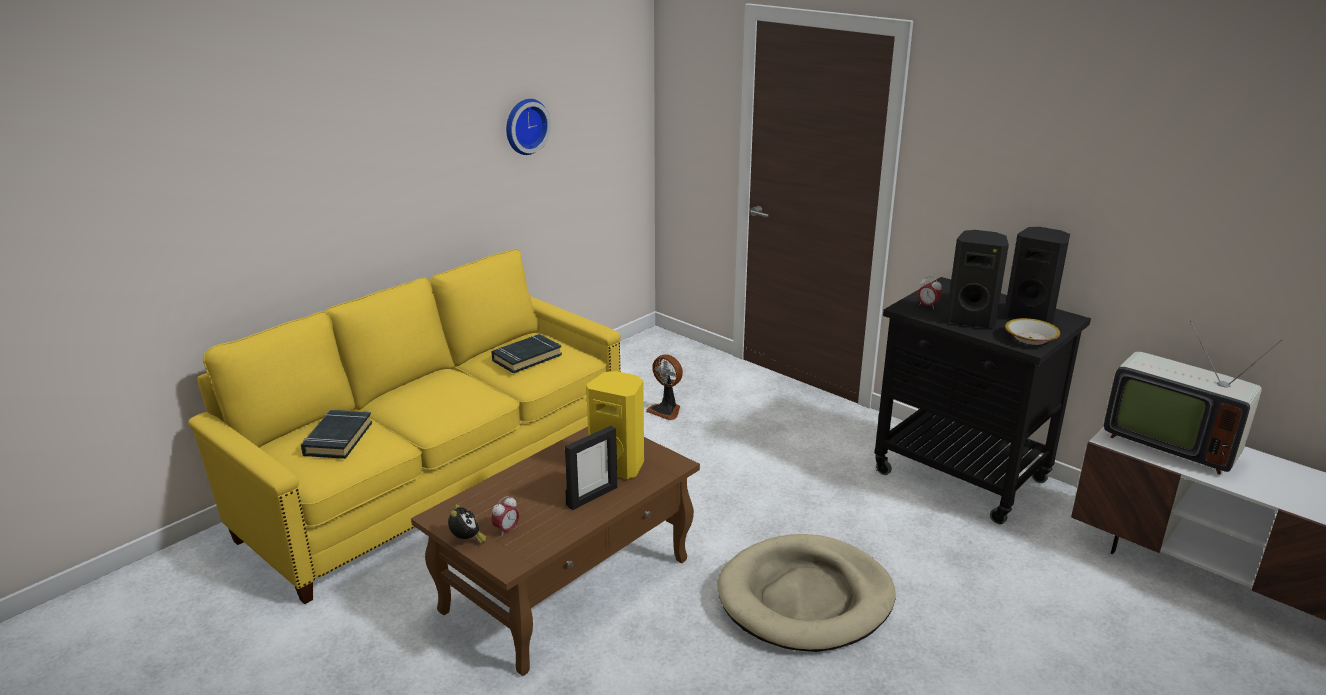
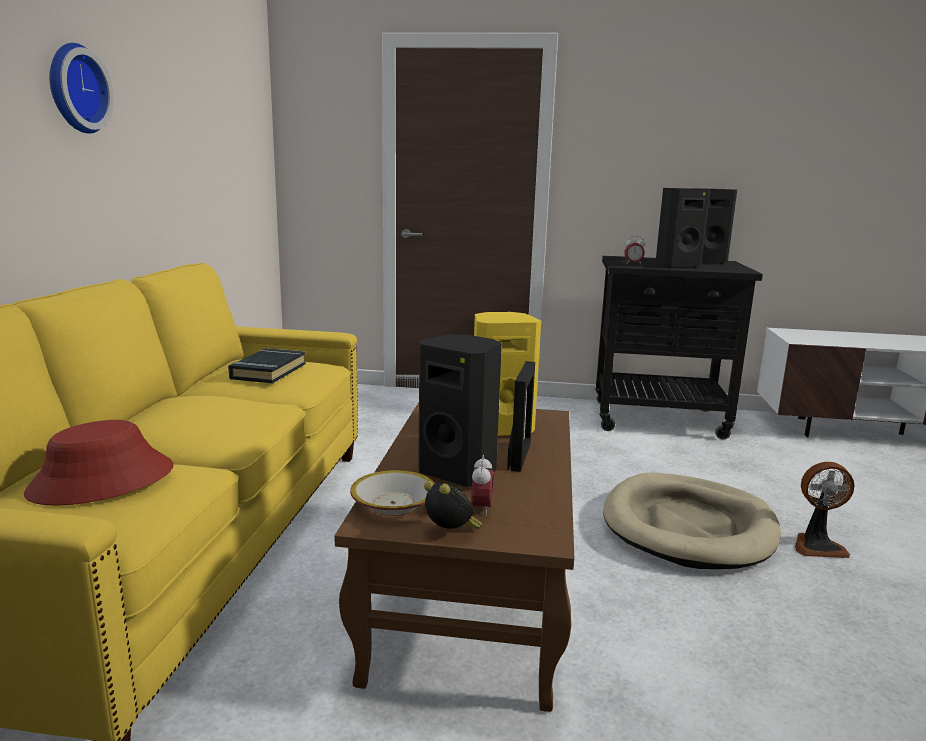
camera: 35 degrees left, 10 degrees down
(337, 439) = (102, 481): black book -> red hat
(525, 126) = (187, 127): wall clock -> wall clock (74, 89)
(535, 496) = (460, 472): none -> black speaker
(666, 410) = (376, 430): fan -> fan (817, 546)
(1030, 338) = (732, 268): bowl -> bowl (393, 504)
(1169, 443) = (826, 337): television -> none

